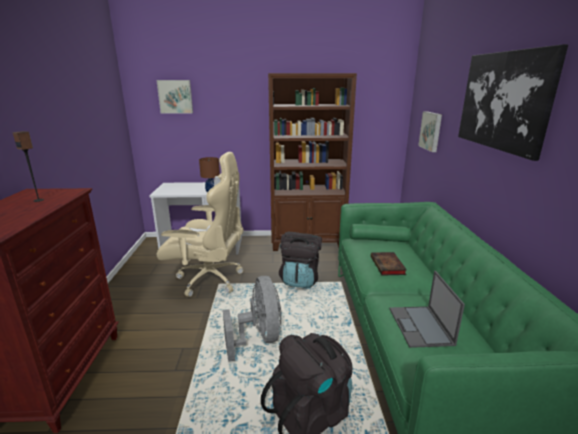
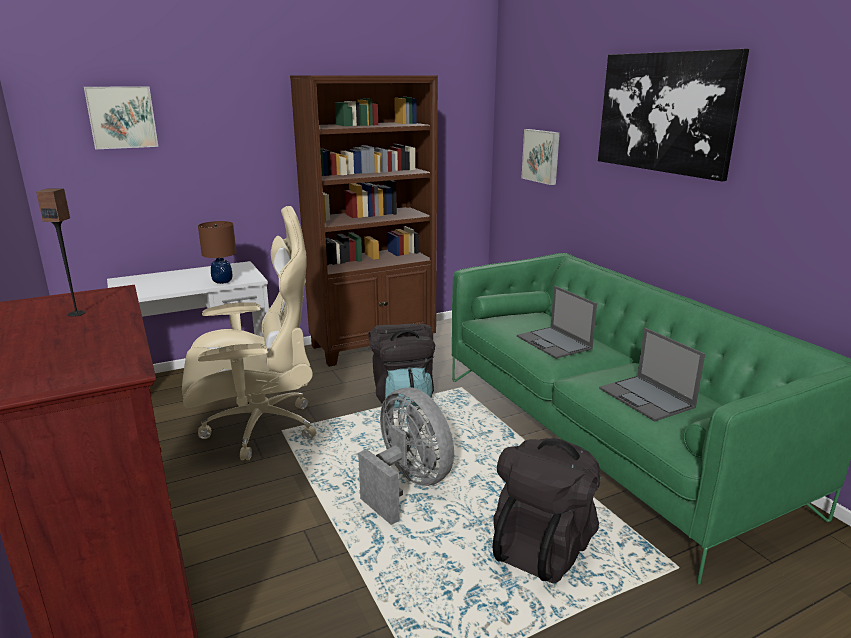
camera: 25 degrees left, 0 degrees up
(388, 266) = (554, 343): book -> laptop

